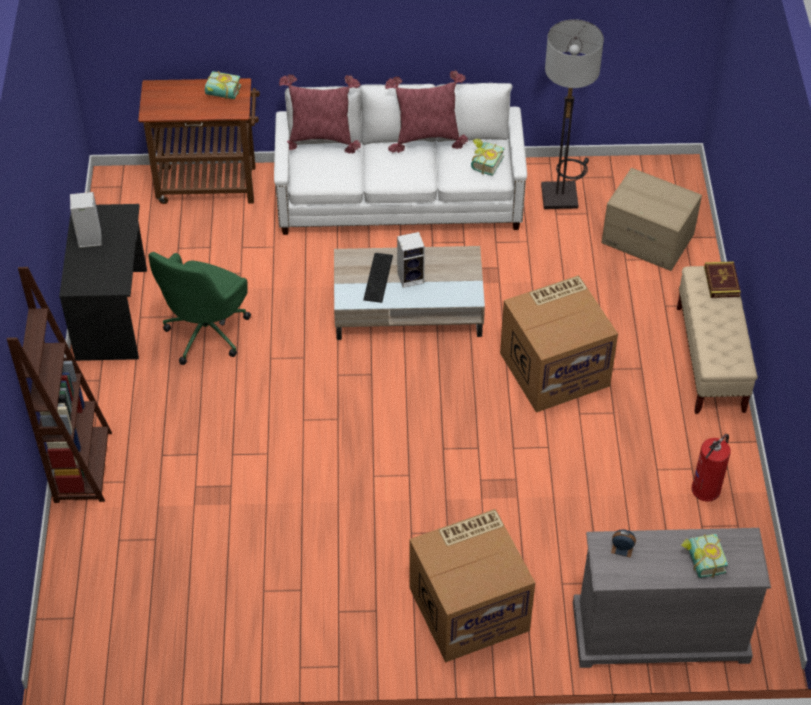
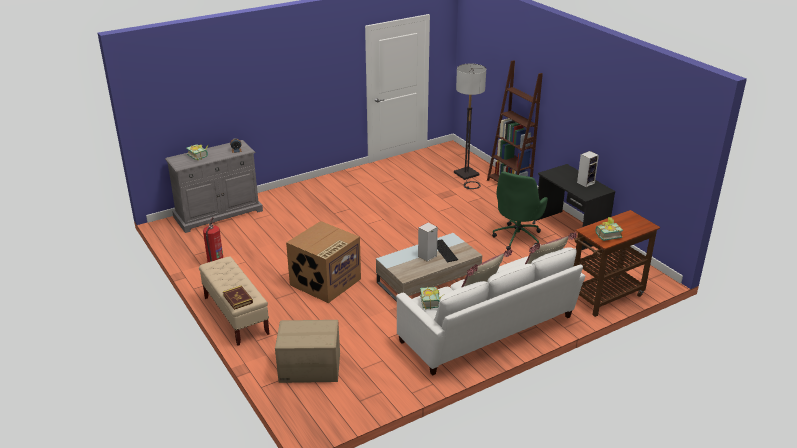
camera: 150 degrees right, 20 degrees down
(206, 333) = (517, 238): green office chair -> green office chair turned 150 degrees counterclockwise
(469, 607) = (307, 197): cardboard box -> none
(563, 189) = (389, 378): floor lamp -> floor lamp (467, 178)

